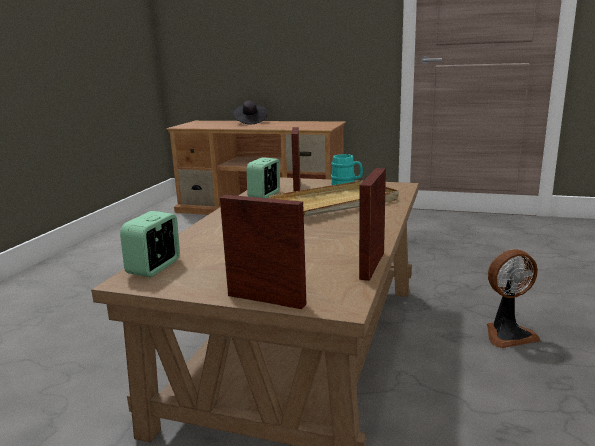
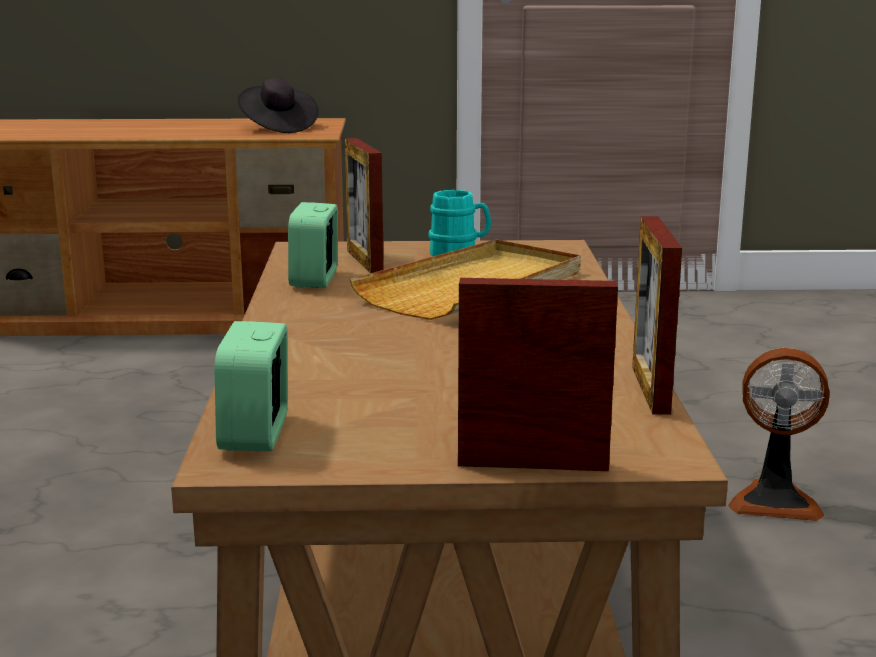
camera: 20 degrees left, 0 degrees up
(250, 122) = (132, 122): black hat -> black hat (277, 127)
(507, 334) = (774, 501): fan -> fan turned 45 degrees clockwise

